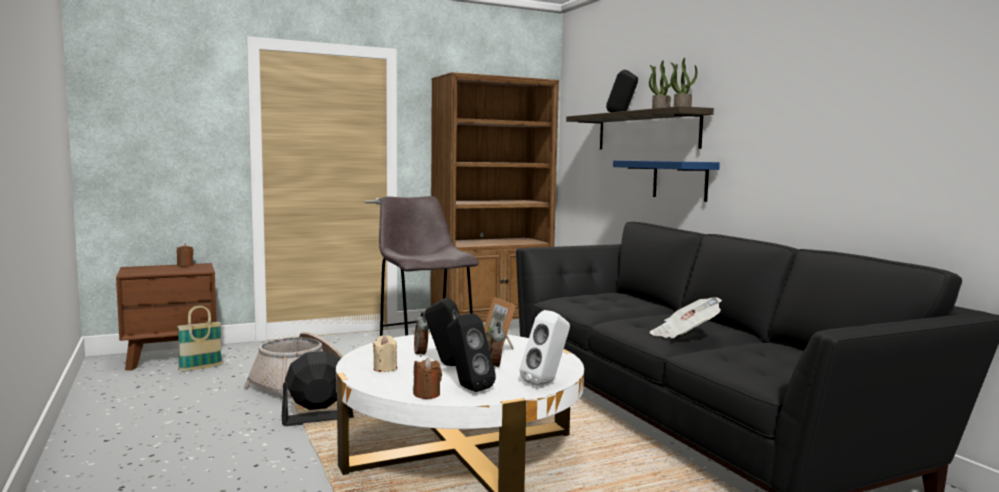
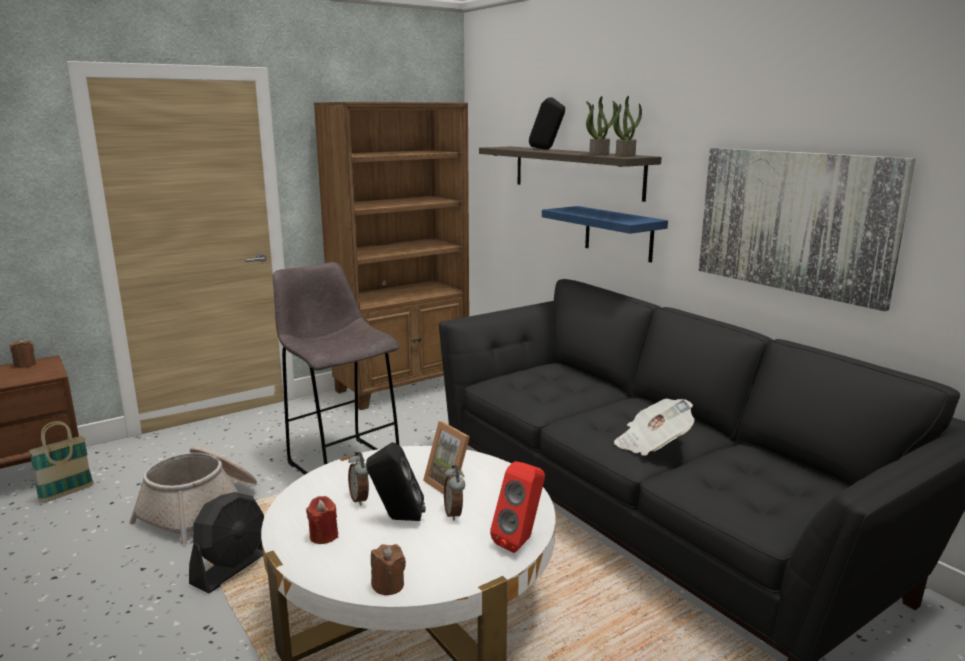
camera: 10 degrees left, 10 degrees up
(317, 418) = (232, 567): black fan -> black fan turned 150 degrees clockwise
(385, 368) = (323, 536): beige candle -> red candle
(467, 388) = (433, 565): black speaker -> none
(546, 383) = (520, 541): white speaker -> red speaker
(821, 148) = (794, 222): none -> picture

